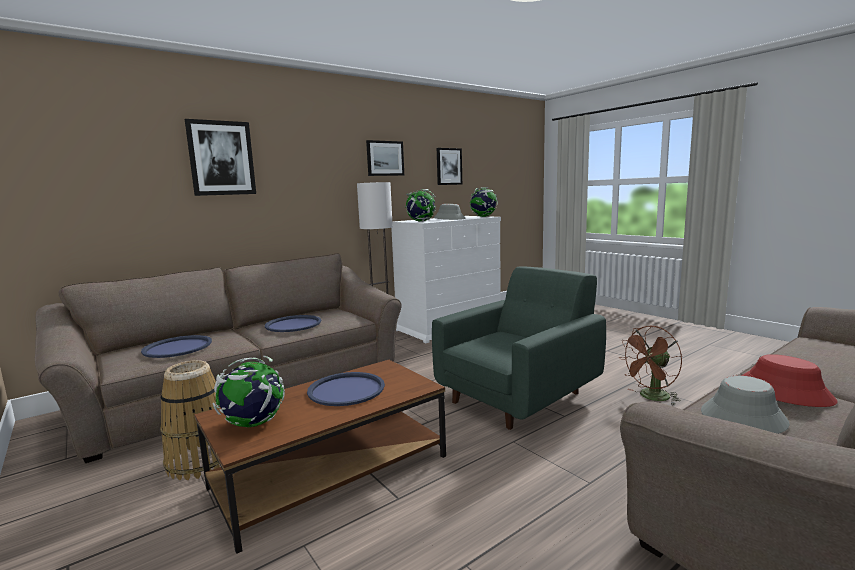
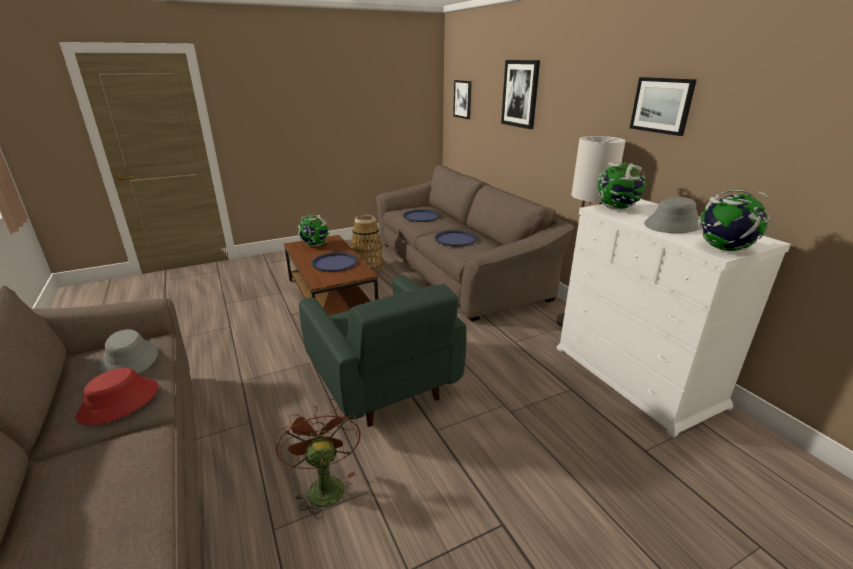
camera: 100 degrees right, 15 degrees up
(448, 166) = (791, 134): picture -> picture (463, 99)

